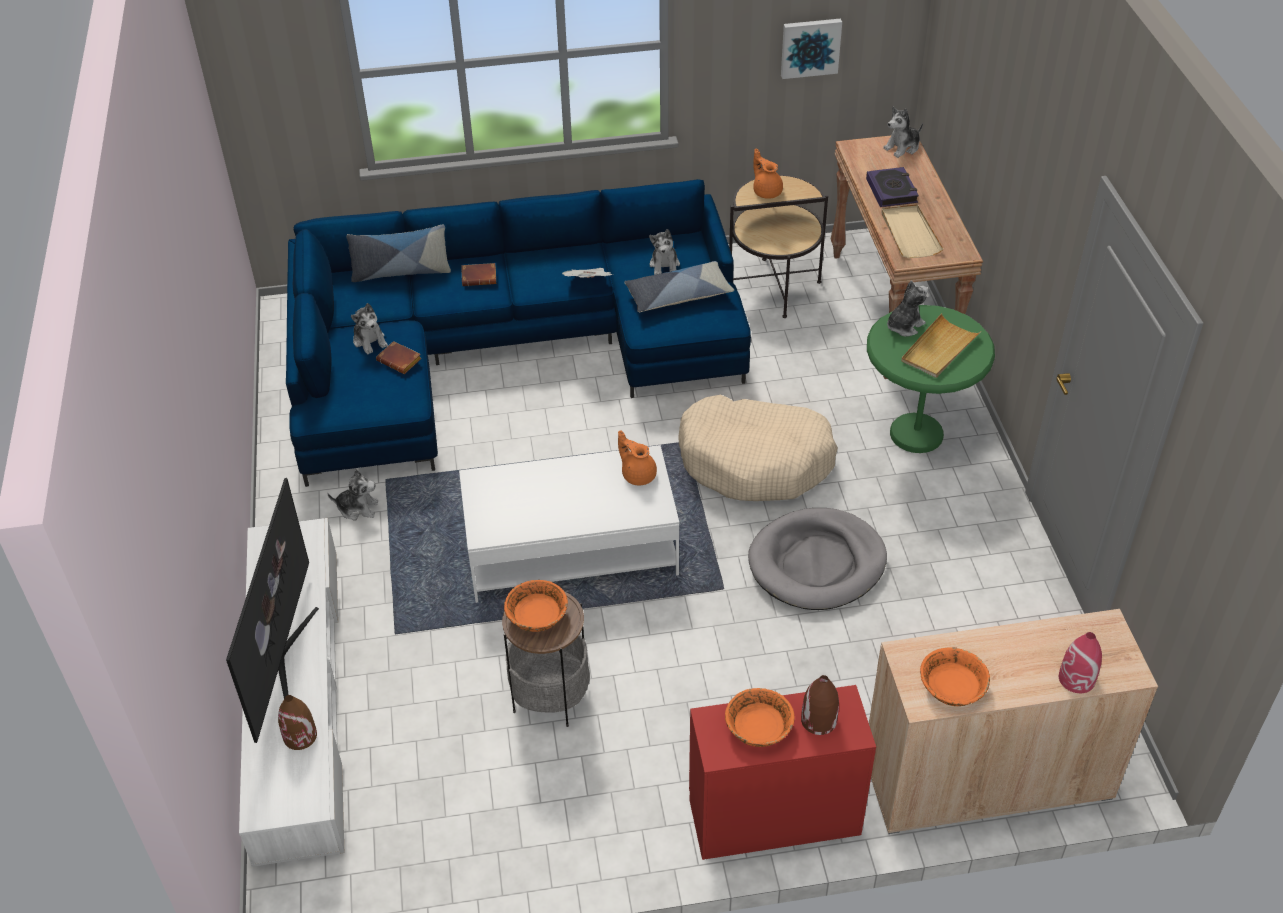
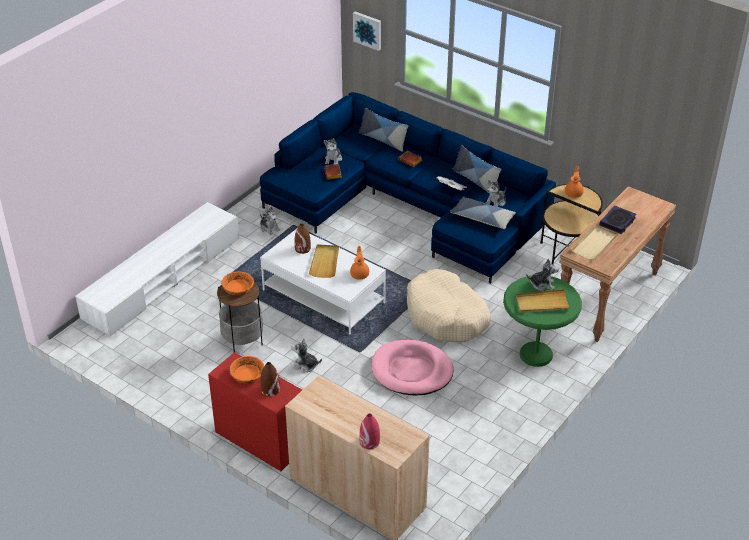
camera: 45 degrees right, 5 degrees down
(283, 657) = (159, 252): television -> none
(300, 736) = (131, 281): brown vase -> brown vase (303, 249)
(569, 492) = (325, 262): none -> beige tray
(599, 253) = (475, 180): none -> pillow
(810, 47) = (631, 124): picture -> picture (368, 30)
(817, 563) = (412, 371): grey dog bed -> pink dog bed
(902, 147) = (656, 207): plush toy -> plush toy (305, 365)
(953, 686) = (319, 407): orange bowl -> none

